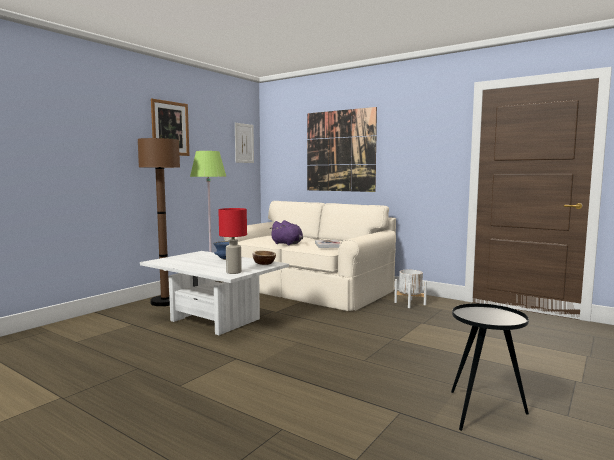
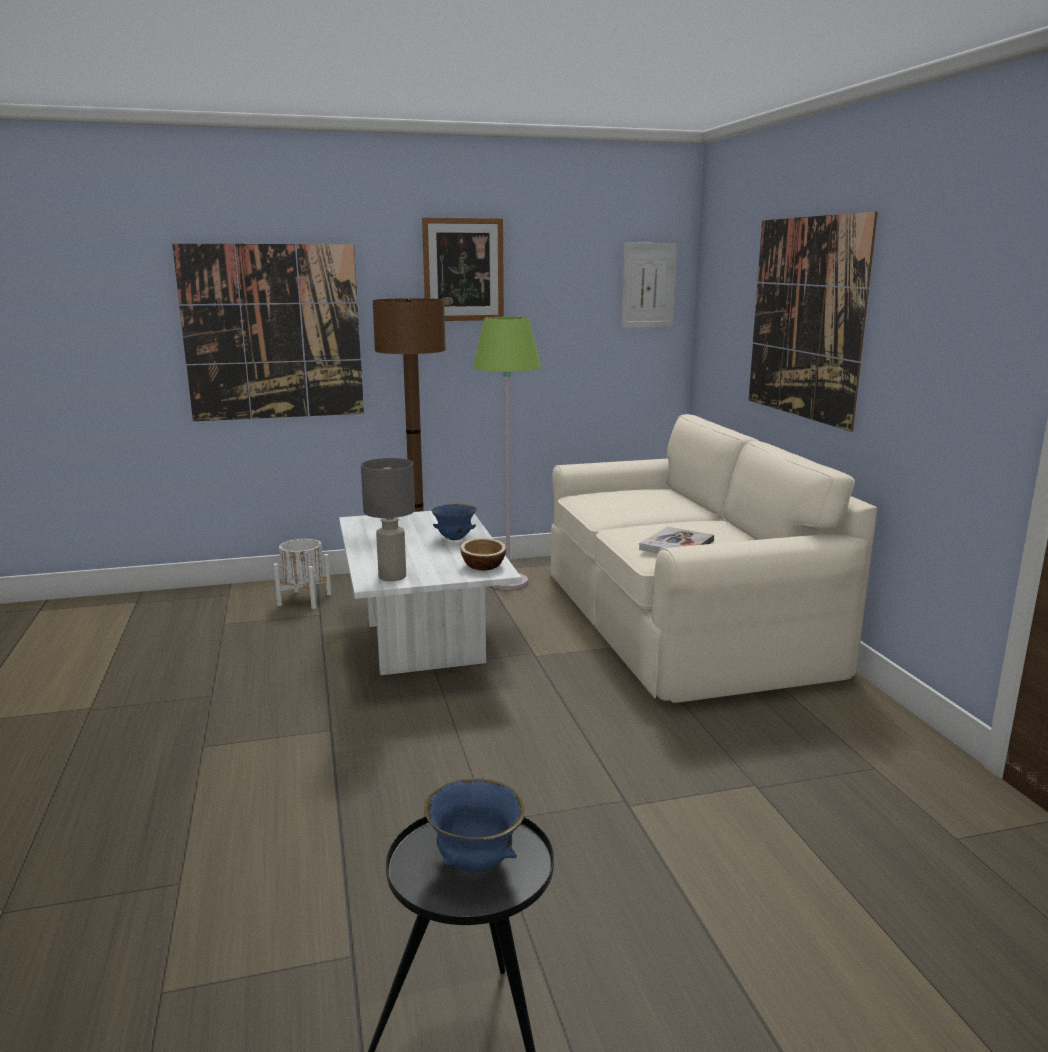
camera: 40 degrees right, 10 degrees up
(70, 156) = (273, 333): none -> picture
(233, 272) = (391, 577): red table lamp -> grey table lamp
(288, 244) = (621, 523): purple plush toy -> none
(409, 303) = (825, 725): white planter -> white planter (304, 599)
(491, 316) = (475, 864): none -> blue bowl

